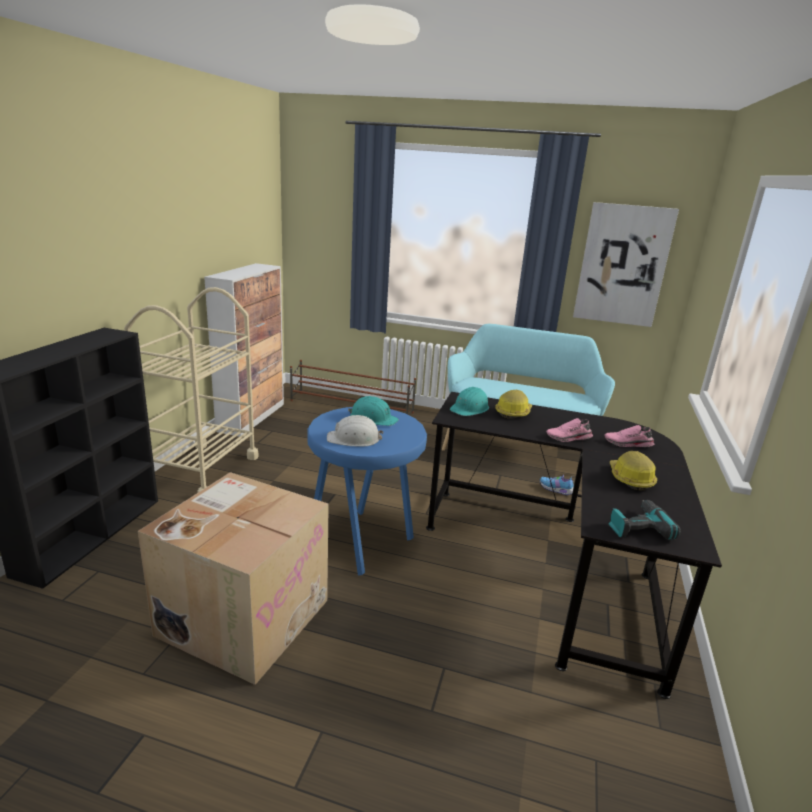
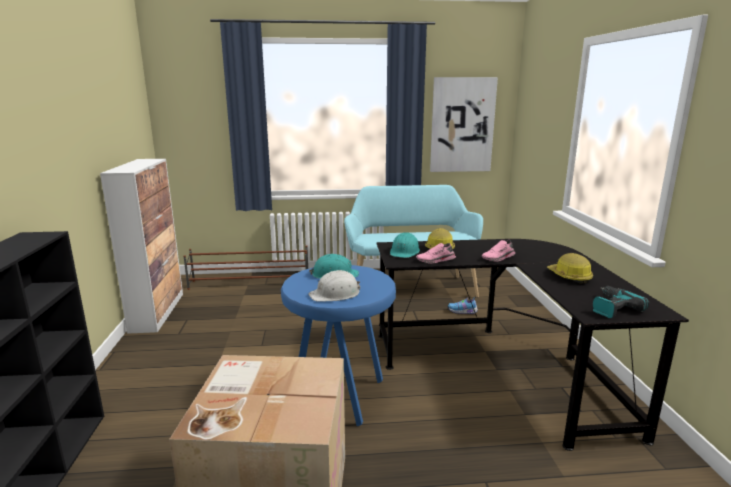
camera: 20 degrees left, 5 degrees down
(202, 470) = (136, 373): beige cart -> none
(628, 444) = (541, 254): pink shoe -> pink shoe (436, 260)

